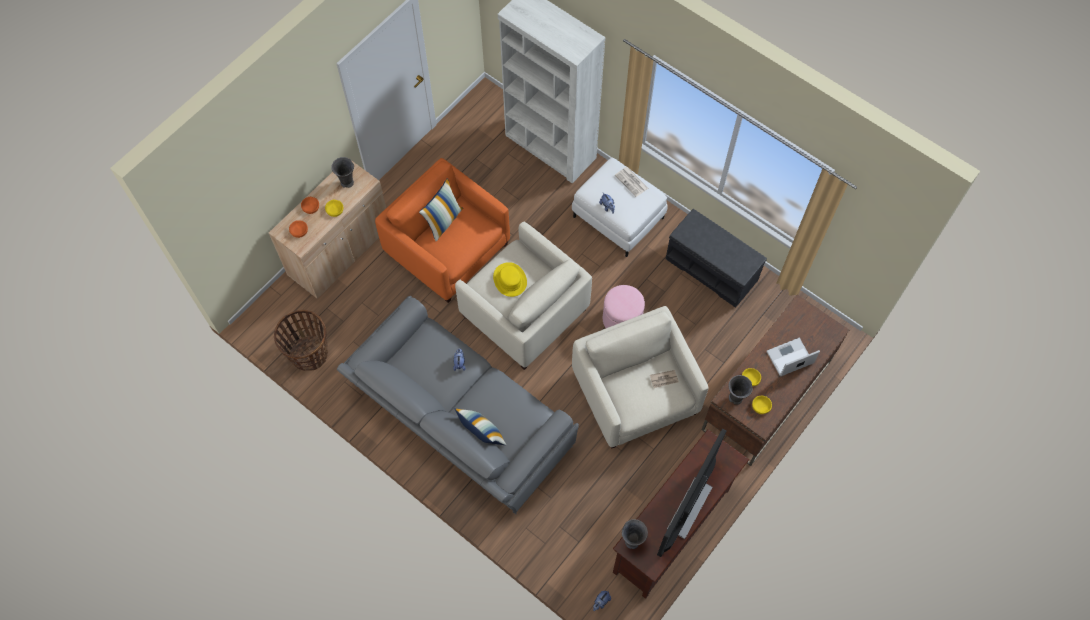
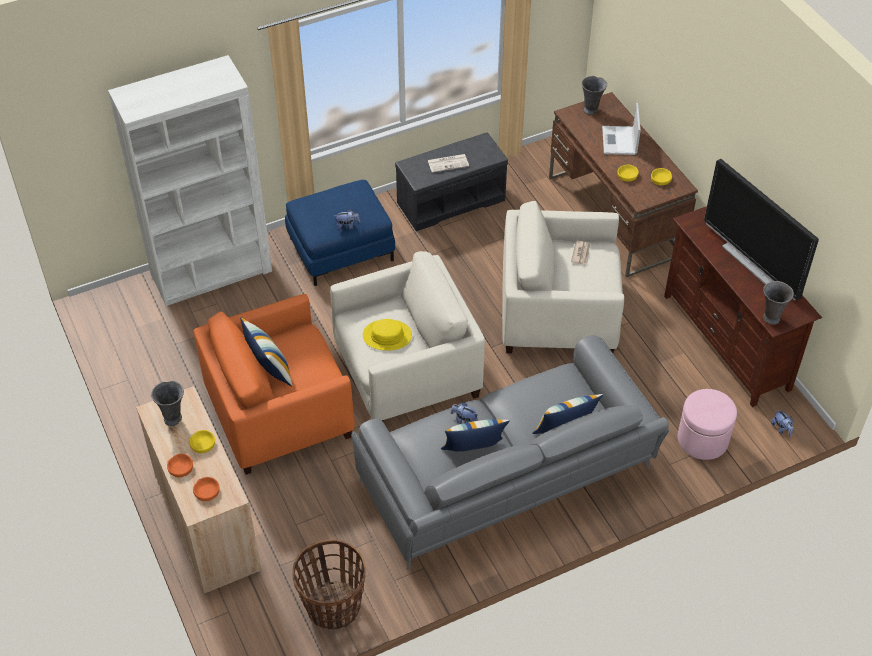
camera: 65 degrees left, 15 degrees down
(434, 380) = (473, 452): none -> pillow
(618, 217) = (341, 249): white ottoman -> blue ottoman
(622, 319) = (465, 292): pink ottoman -> pink ottoman (702, 439)
(632, 182) = (330, 196): newspaper -> newspaper (448, 163)
(735, 398) = (643, 194): grey vase -> grey vase (591, 110)

